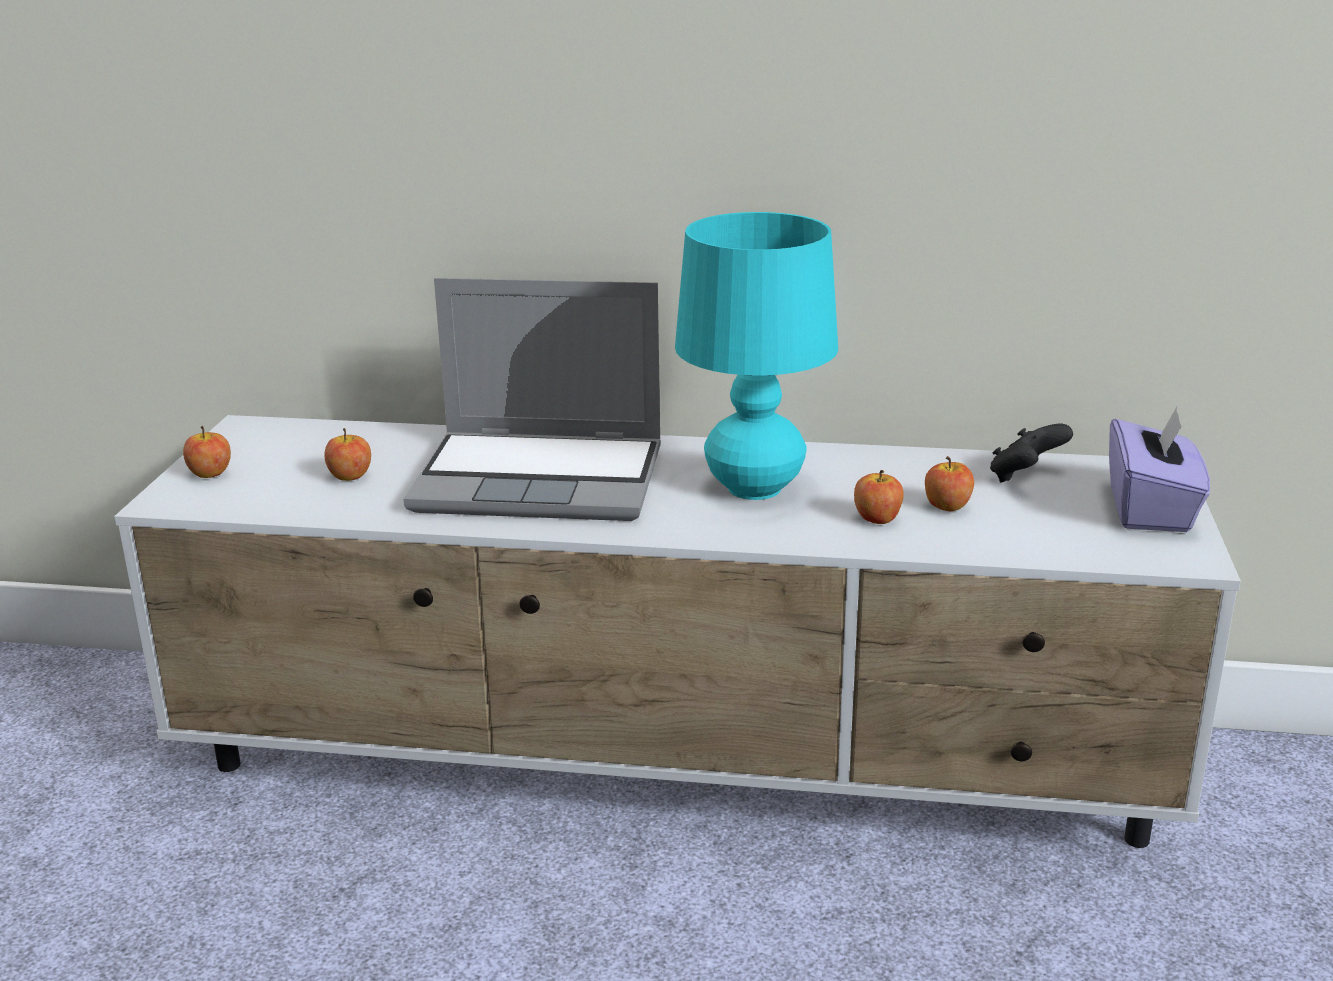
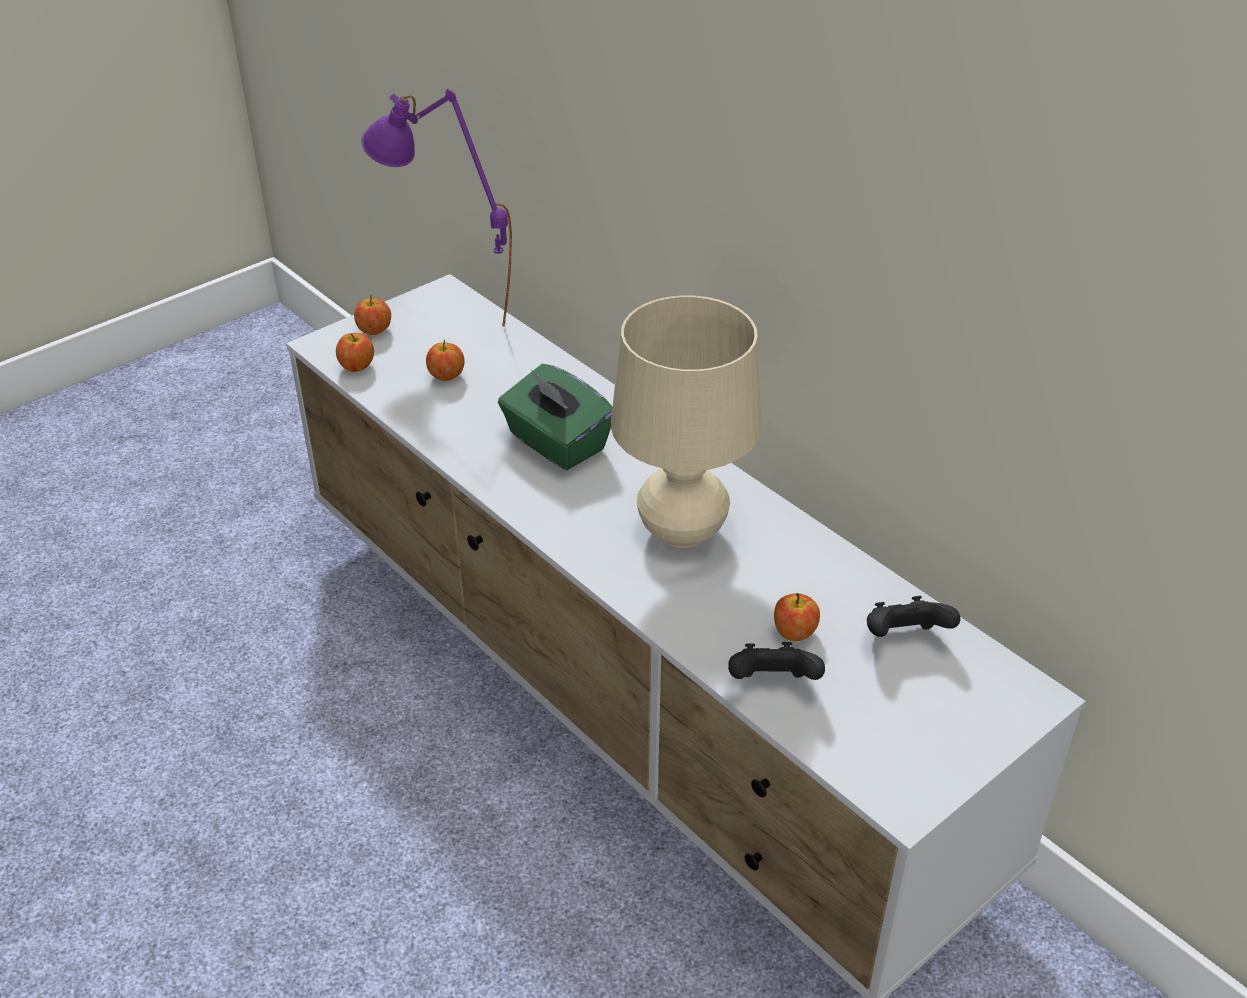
camera: 40 degrees right, 15 degrees up
(281, 441) = (448, 318): none -> purple table lamp
(543, 479) = (556, 443): laptop -> green tissue box
(754, 488) = (681, 532): turquoise table lamp -> beige table lamp
(877, 518) = (724, 613): apple -> apple (357, 366)
(987, 540) = (772, 684): none -> black game controller
(1151, 509) = (955, 734): purple tissue box -> none

